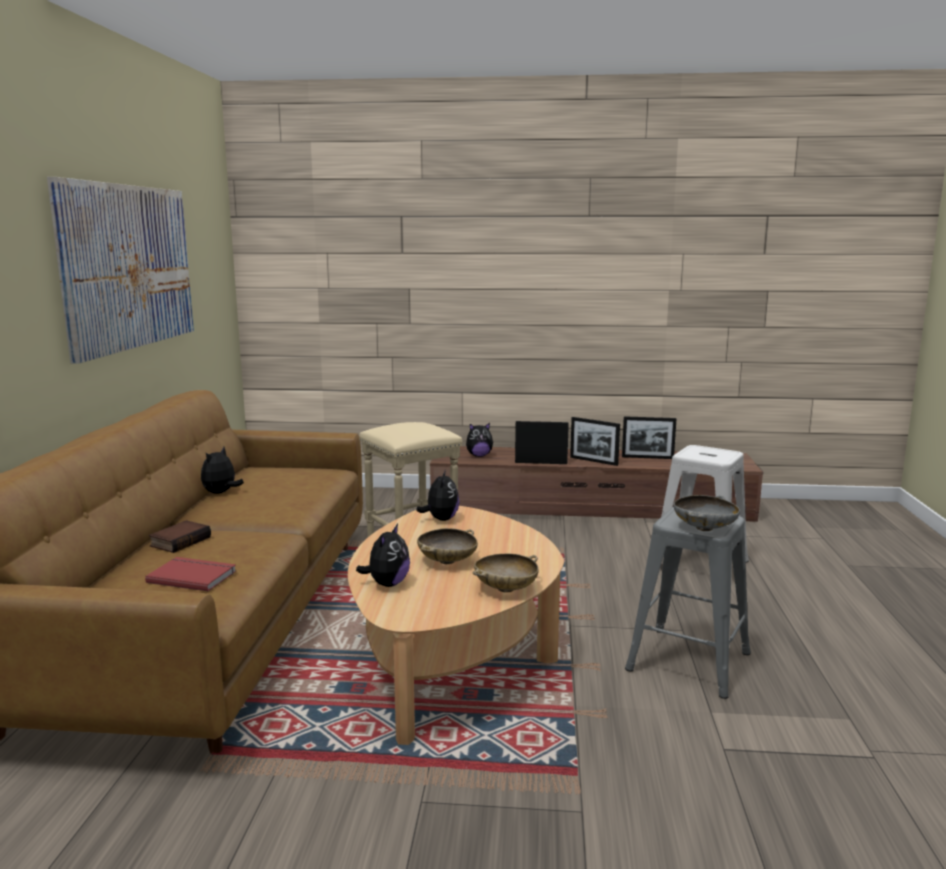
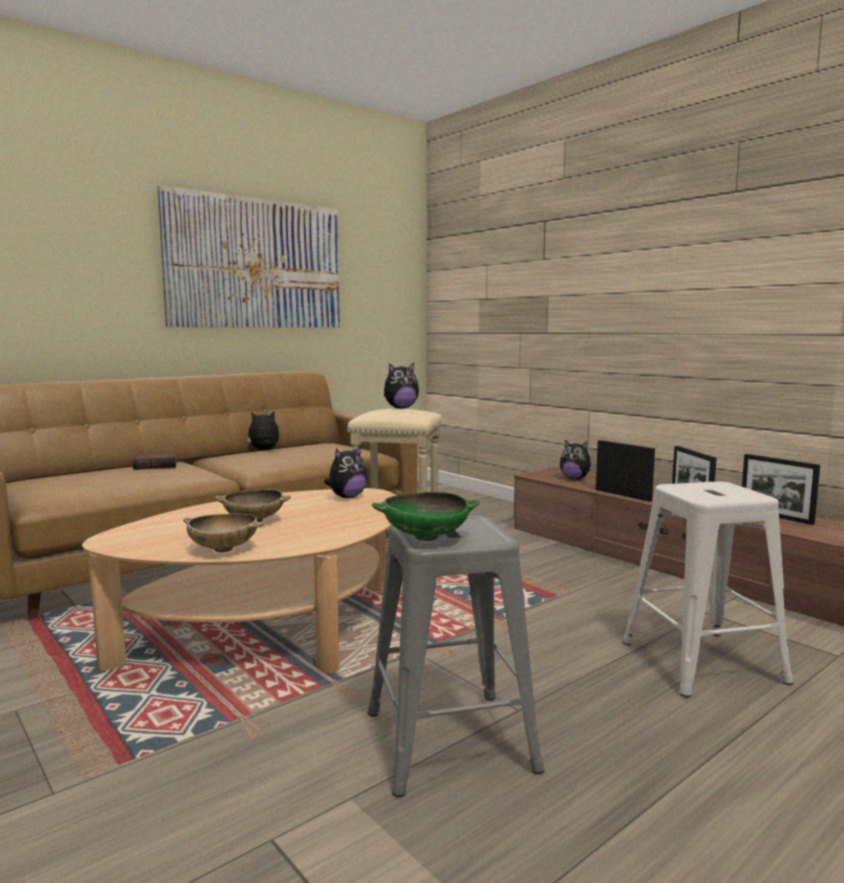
camera: 45 degrees right, 5 degrees down
(193, 576) = (98, 481): red book -> none
(387, 584) = (175, 520): plush toy -> plush toy (400, 408)
(705, 528) = (426, 538): grey bowl -> green bowl

